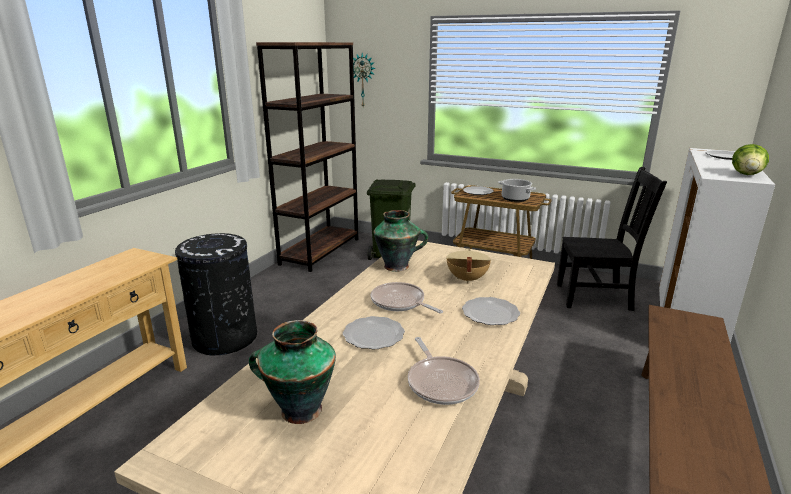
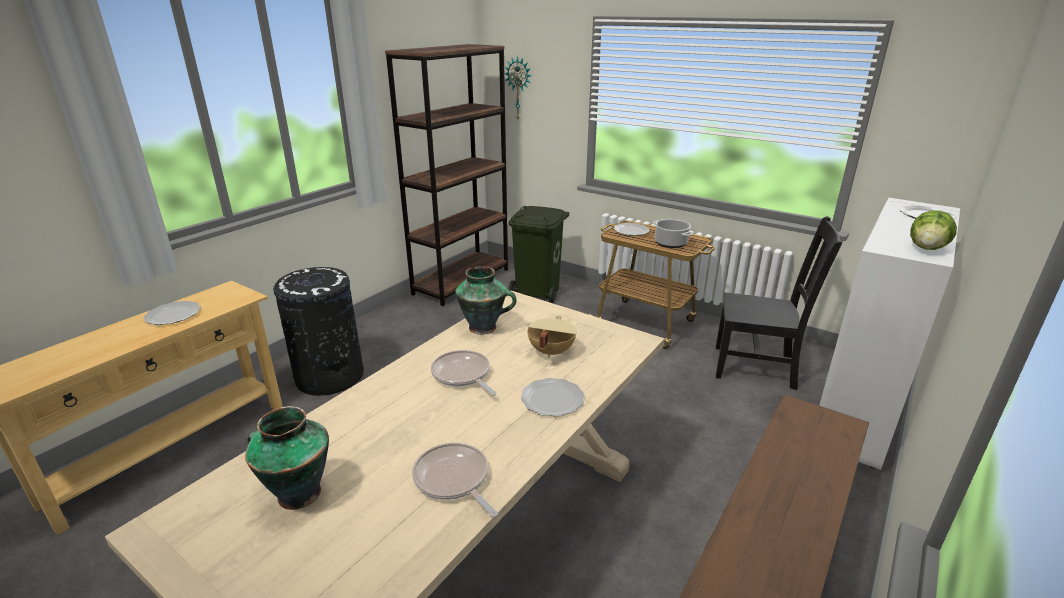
camera: 10 degrees right, 5 degrees up
(373, 334) = (414, 412): plate -> plate (173, 314)
(441, 382) = (453, 480): frying pan -> frying pan turned 150 degrees clockwise

